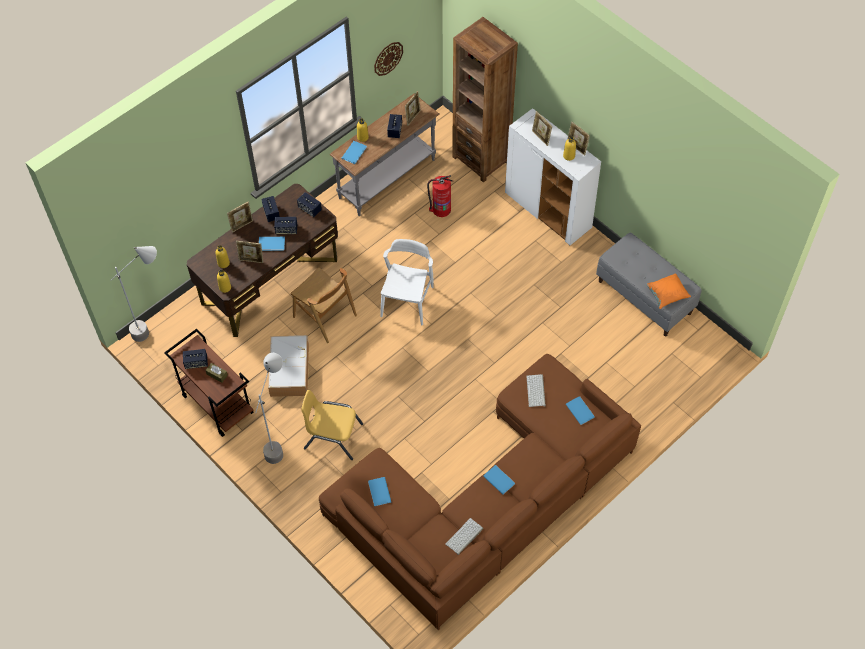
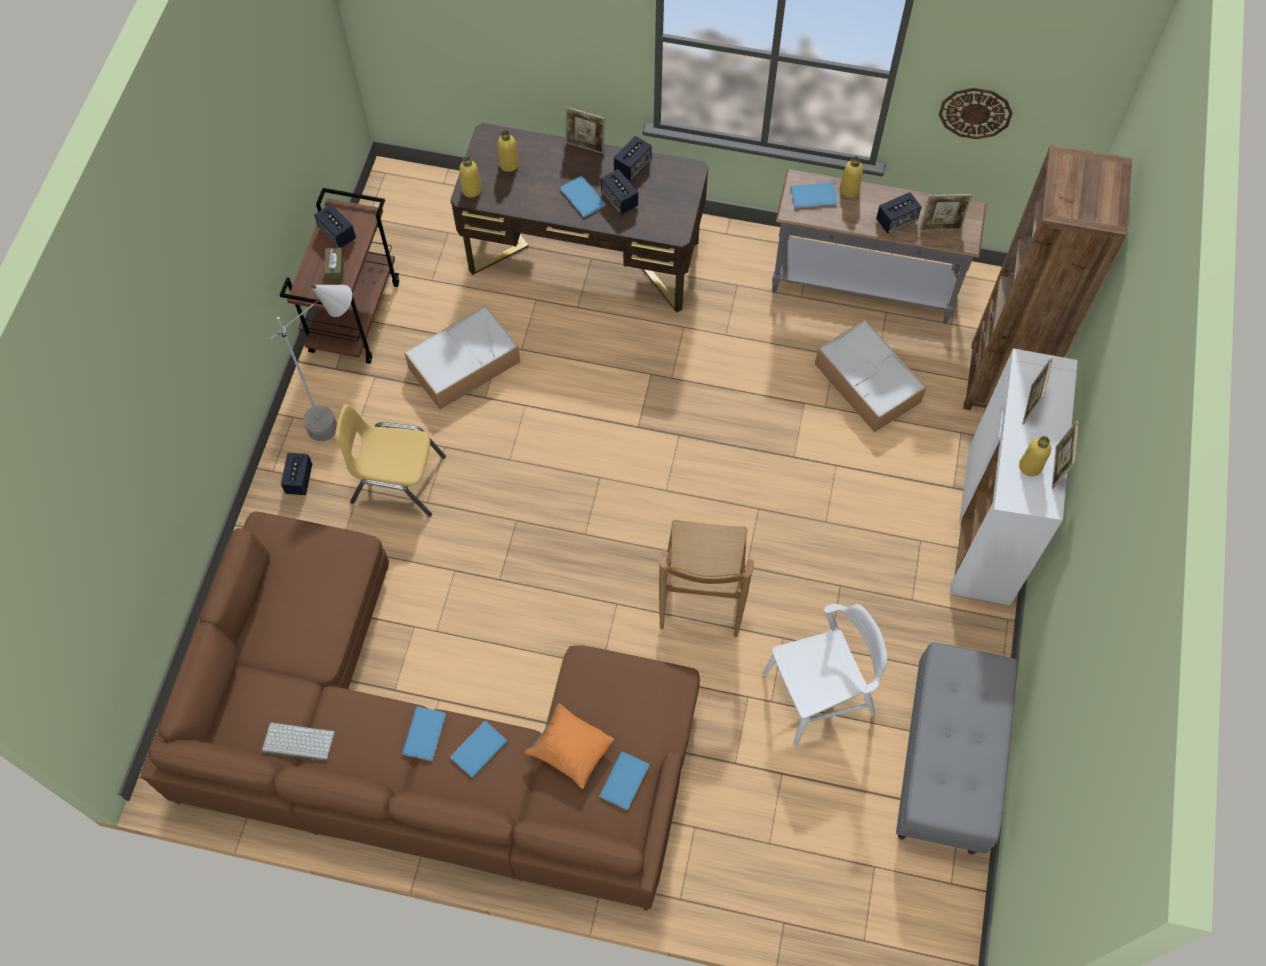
camera: 55 degrees right, 5 degrees up
(154, 329) = (418, 180): grey floor lamp -> none
(251, 260) = (538, 191): picture frame -> none
(310, 209) = (676, 205): speaker -> speaker (299, 479)
(325, 316) = (578, 353): brown chair -> brown chair (701, 593)
(333, 436) = (397, 480): yellow chair -> yellow chair turned 60 degrees counterclockwise
(379, 492) = (301, 583): blue book -> blue book (477, 749)
(407, 301) = (679, 437): white chair -> white chair (819, 694)
(441, 209) = (868, 383): fire extinguisher -> storage box
(536, 391) = (615, 695): keyboard -> none
(666, 295) = (939, 789): orange pillow -> orange pillow (570, 750)

